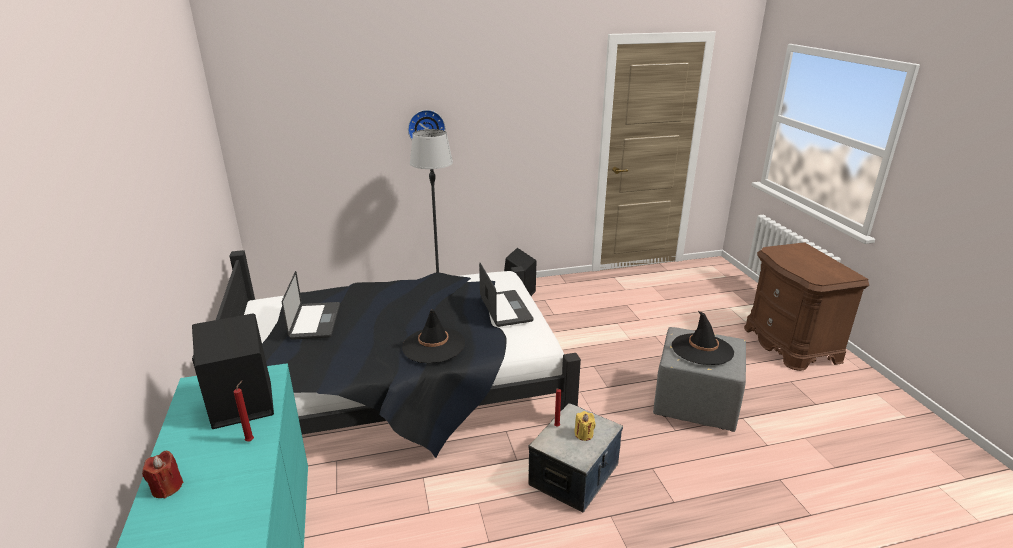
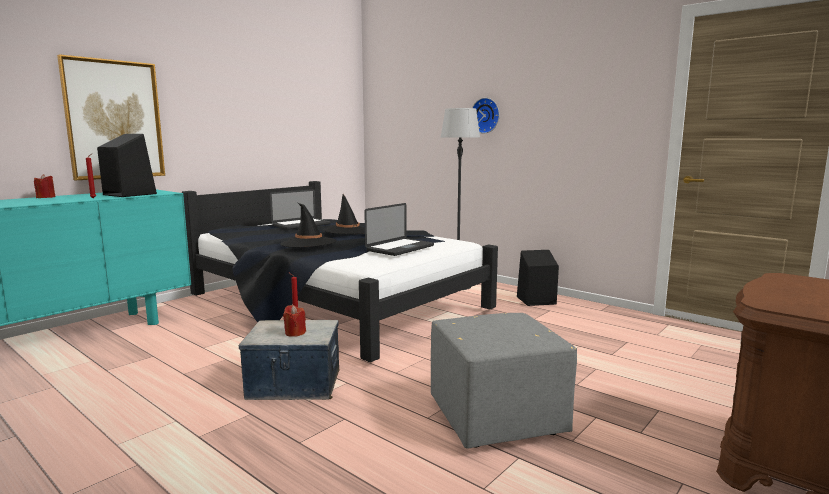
camera: 55 degrees right, 15 degrees down
(124, 306) = (114, 120): none -> picture
(584, 434) = (295, 333): yellow candle -> red candle
(702, 349) = (495, 327): black hat -> black hat (347, 231)

